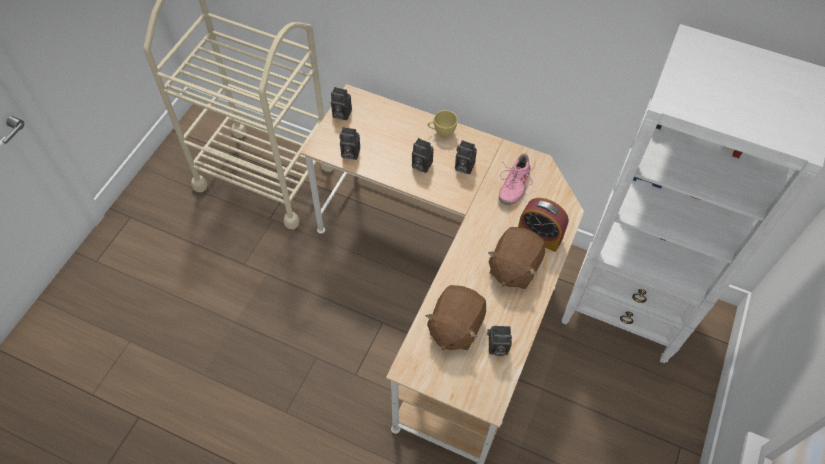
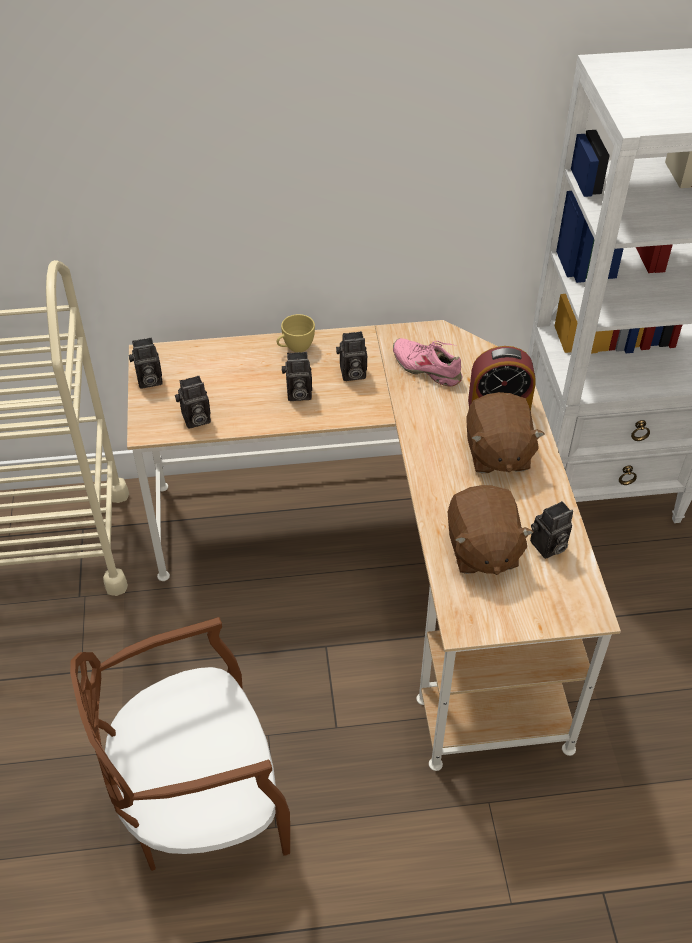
camera: 30 degrees left, 10 degrees down
(256, 375) = (200, 803): none -> brown chair
(513, 185) = (427, 368): pink shoe -> pink shoe turned 135 degrees clockwise

